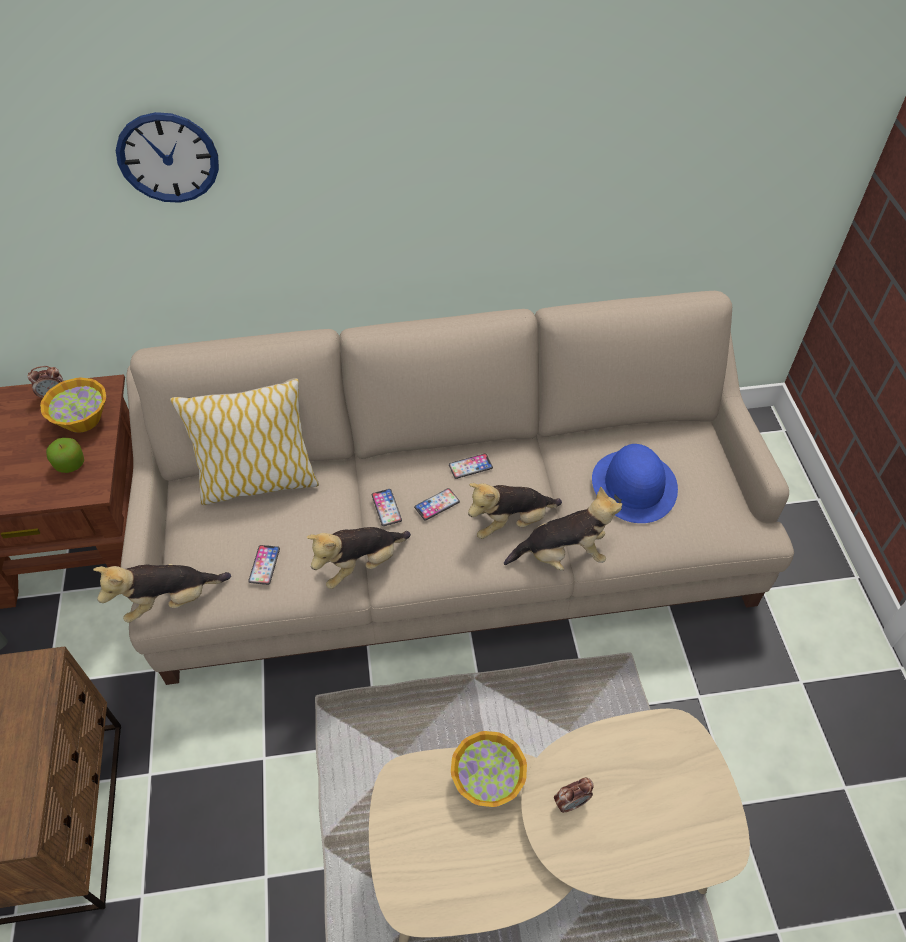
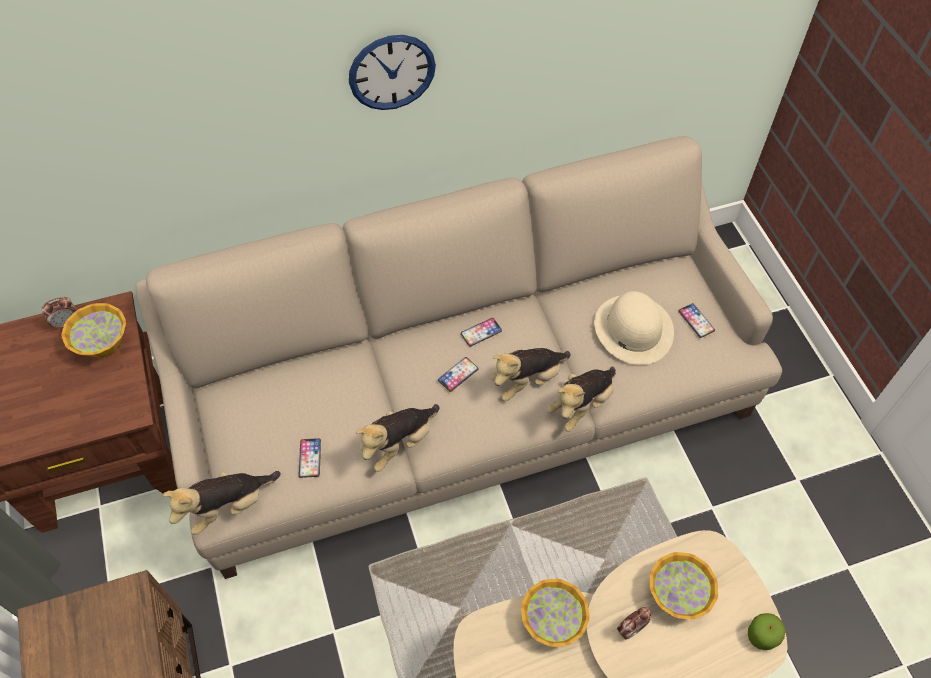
camera: 10 degrees left, 5 degrees up
(70, 464) = (104, 391): apple -> apple (762, 636)
(168, 158) = (167, 91): wall clock -> wall clock (392, 72)
(258, 482) = (284, 377): pillow -> none
(386, 508) = (411, 384): phone -> phone (696, 321)
(563, 555) = (581, 405): plush toy -> plush toy turned 150 degrees clockwise
(632, 774) = (678, 594): none -> bowl
(633, 485) = (633, 328): blue hat -> beige hat

